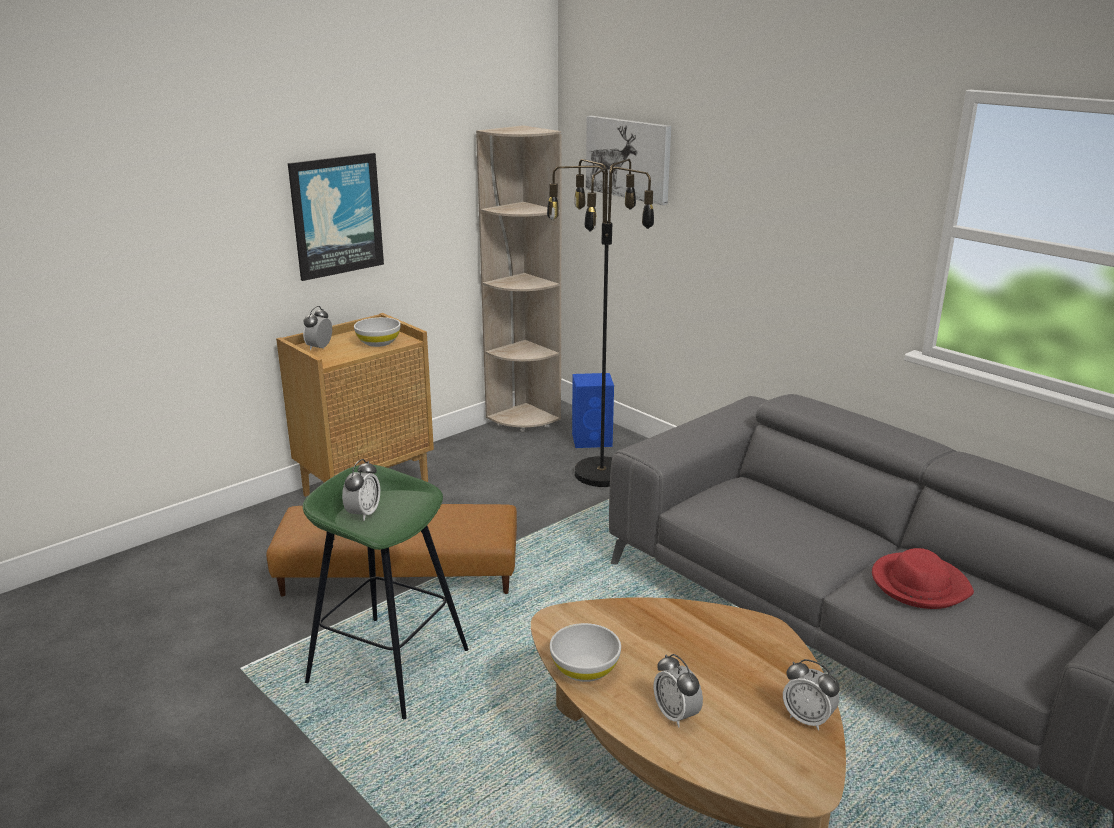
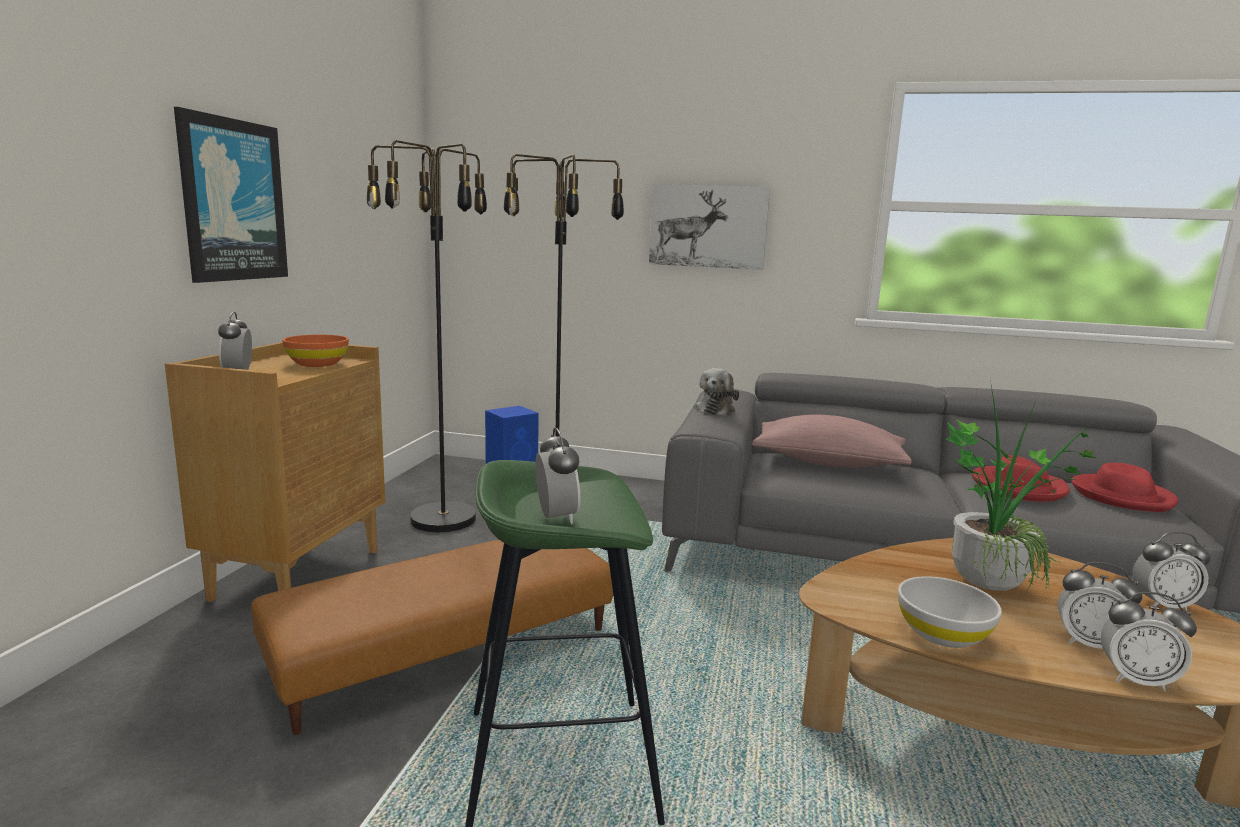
camera: 35 degrees left, 10 degrees down
(378, 343) = (317, 364): white bowl -> orange bowl
(497, 468) = (442, 519): none -> floor lamp
(523, 424) = (425, 479): beige bookcase -> none
(628, 158) = (526, 181): picture -> picture (708, 226)
(657, 745) = (1136, 680): none -> alarm clock
(697, 428) = (715, 409): none -> plush toy
(704, 650) = (992, 579): none -> potted plant
(771, 506) = (828, 463): none -> pink pillow
(1024, 628) = (1122, 496): none -> red hat

